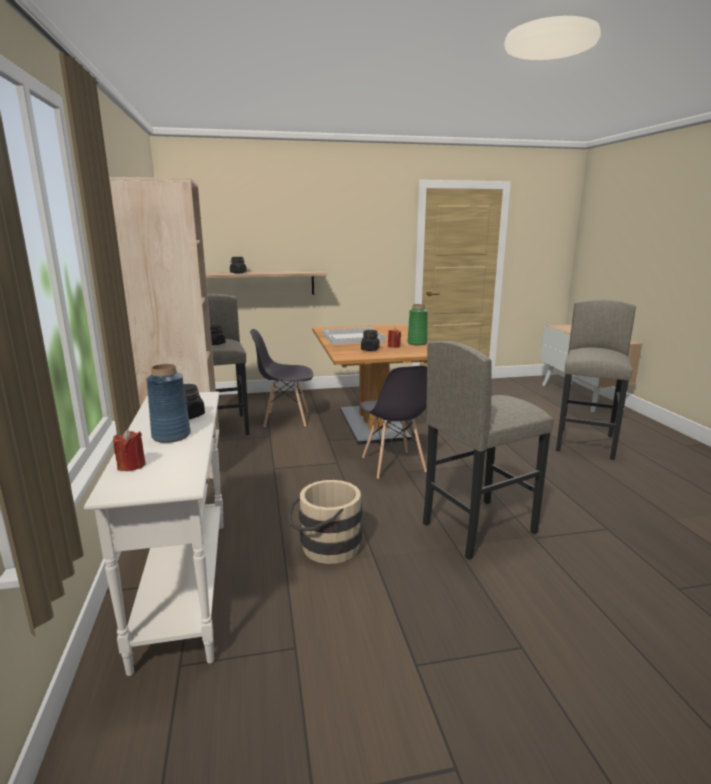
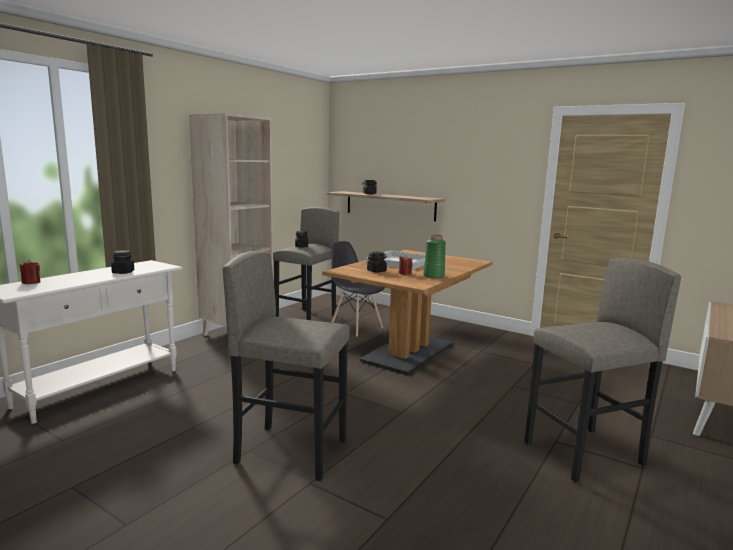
camera: 45 degrees right, 5 degrees down
(171, 436) = (84, 277): blue vase -> none
(325, 547) = (186, 407): beige bucket -> none
(393, 464) = (348, 384): grey chair -> none

